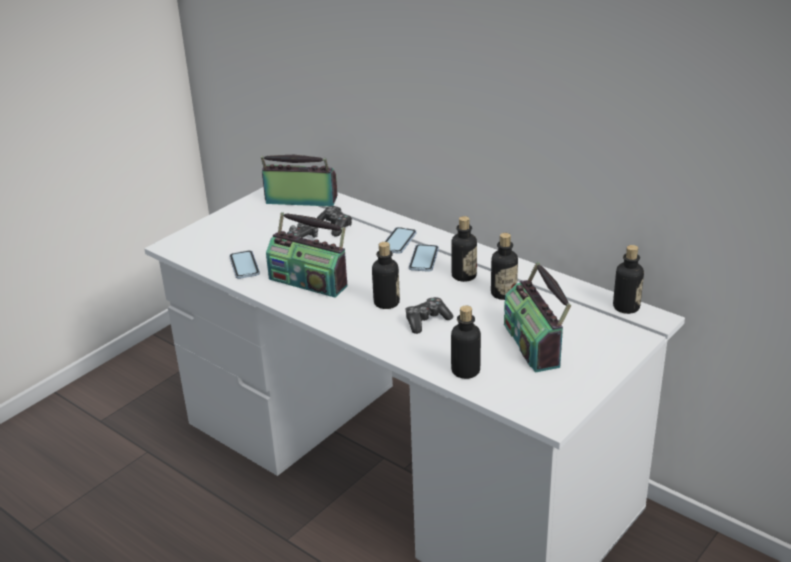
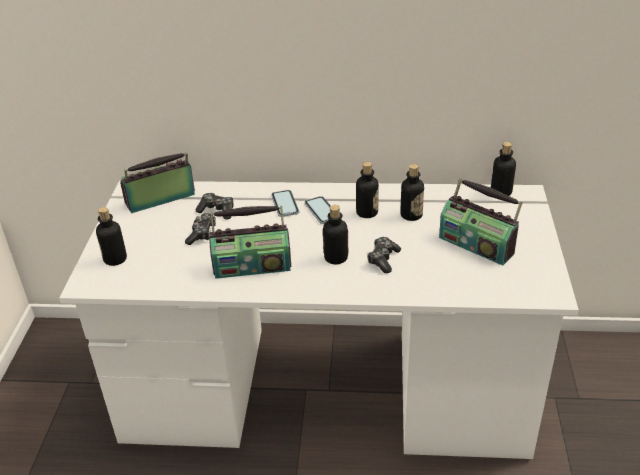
camera: 35 degrees left, 5 degrees up
(244, 266) = (179, 275): phone -> none
(465, 371) = (457, 286): bottle -> bottle (115, 259)

